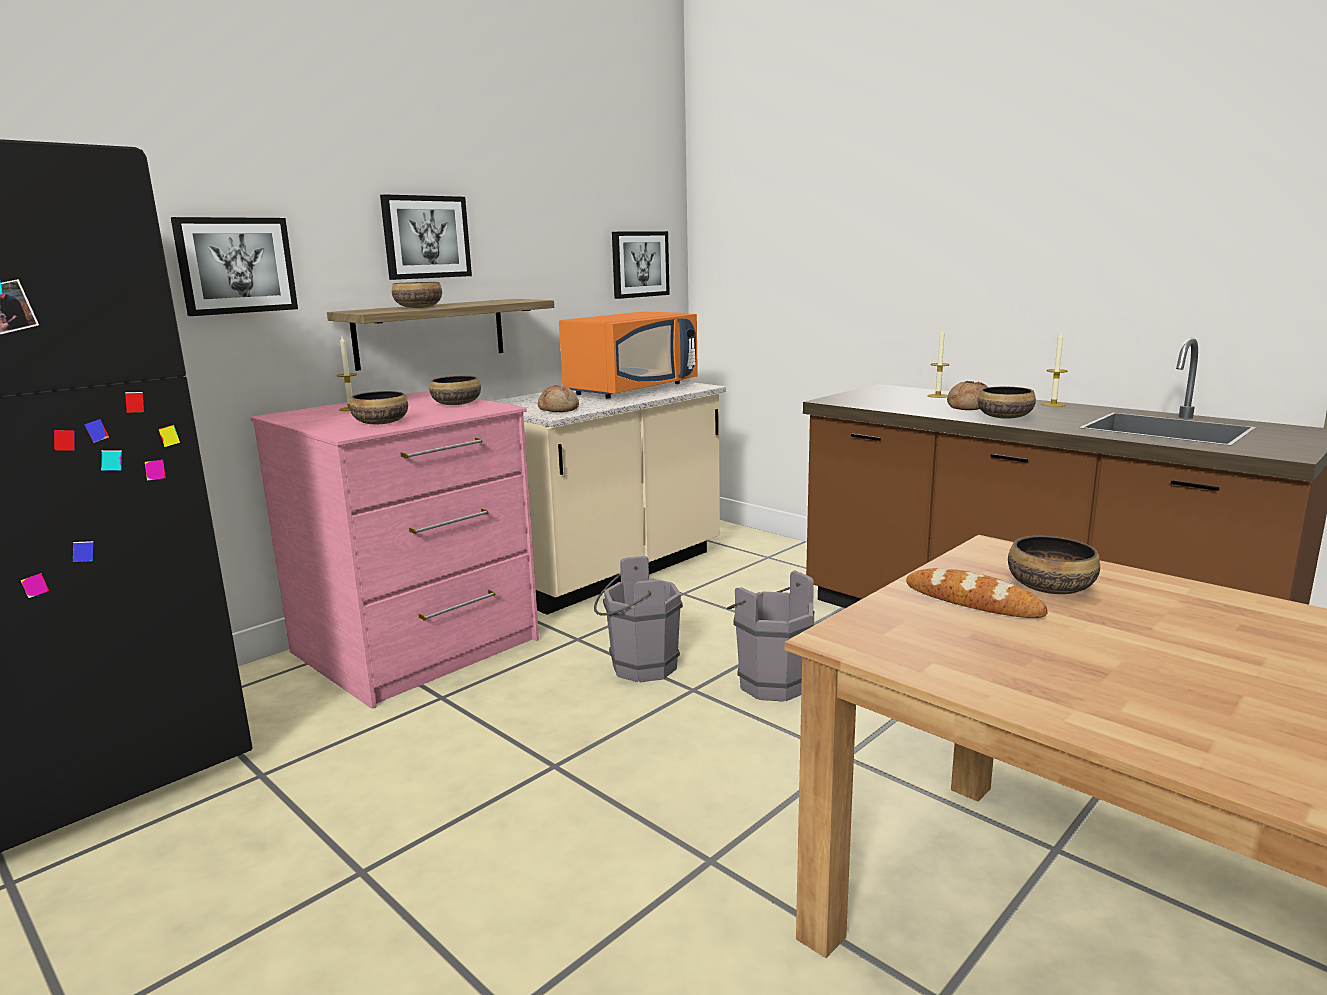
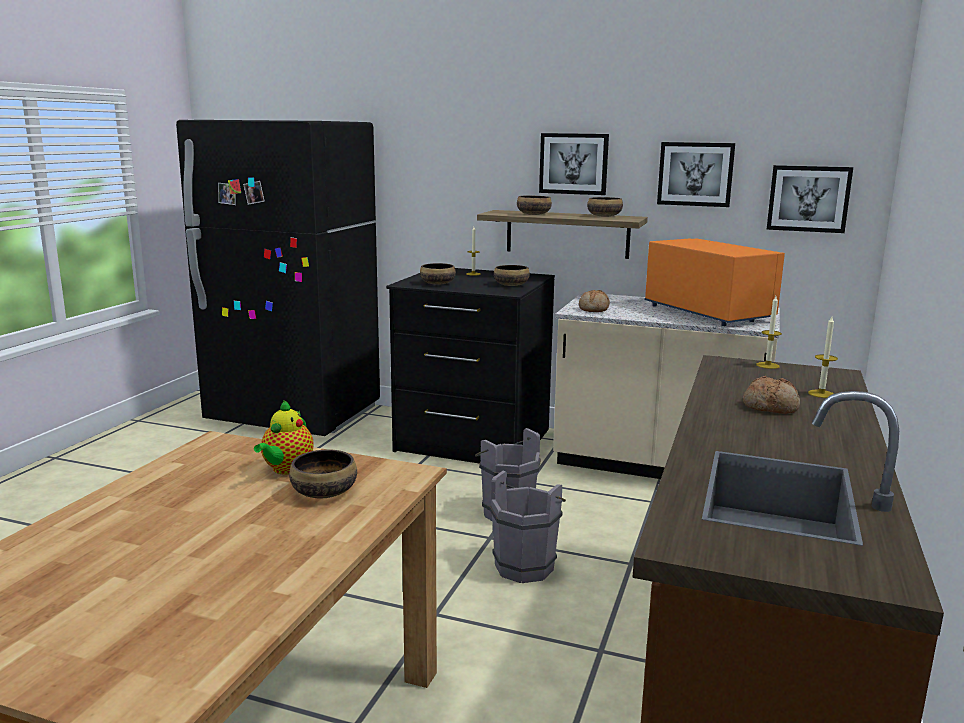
camera: 65 degrees right, 0 degrees up
(236, 265) = (444, 176): picture -> picture (695, 174)
(417, 647) = (472, 441): pink dresser -> black dresser
(632, 389) = (706, 313): orange microwave -> orange microwave turned 135 degrees counterclockwise
(972, 601) = (286, 469): bread -> teapot
(1005, 417) = (730, 421): bowl -> bowl (604, 216)
(1053, 404) = (854, 441): candle -> candle (767, 365)

